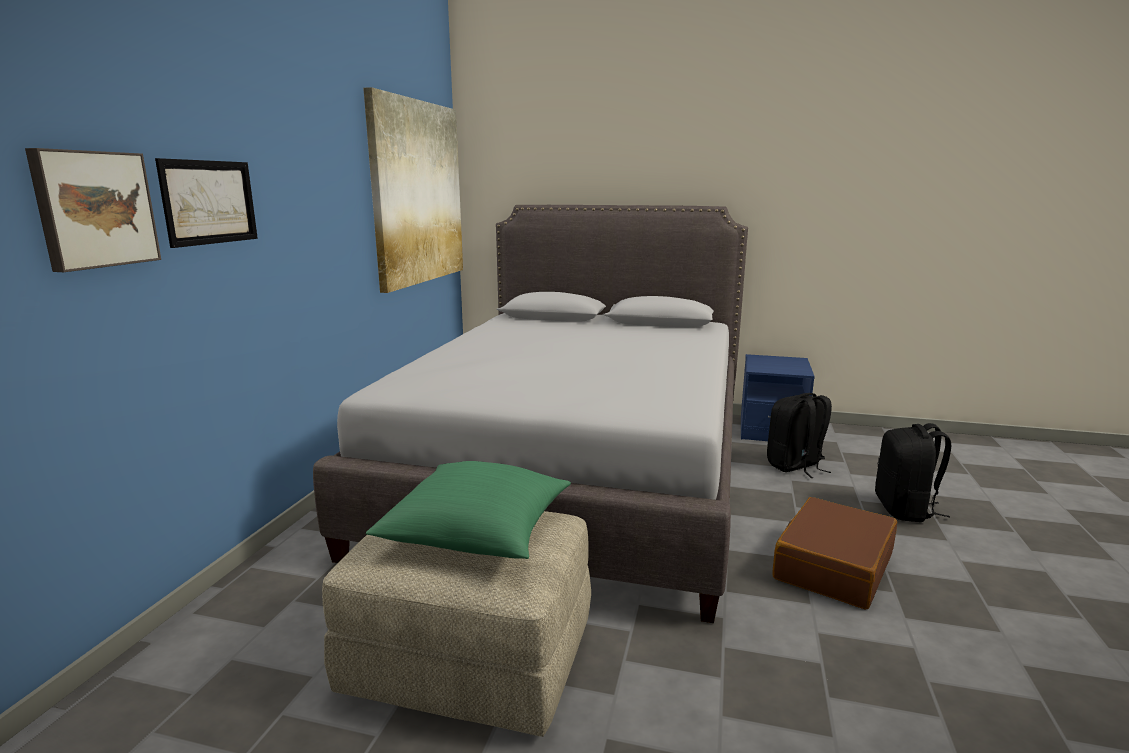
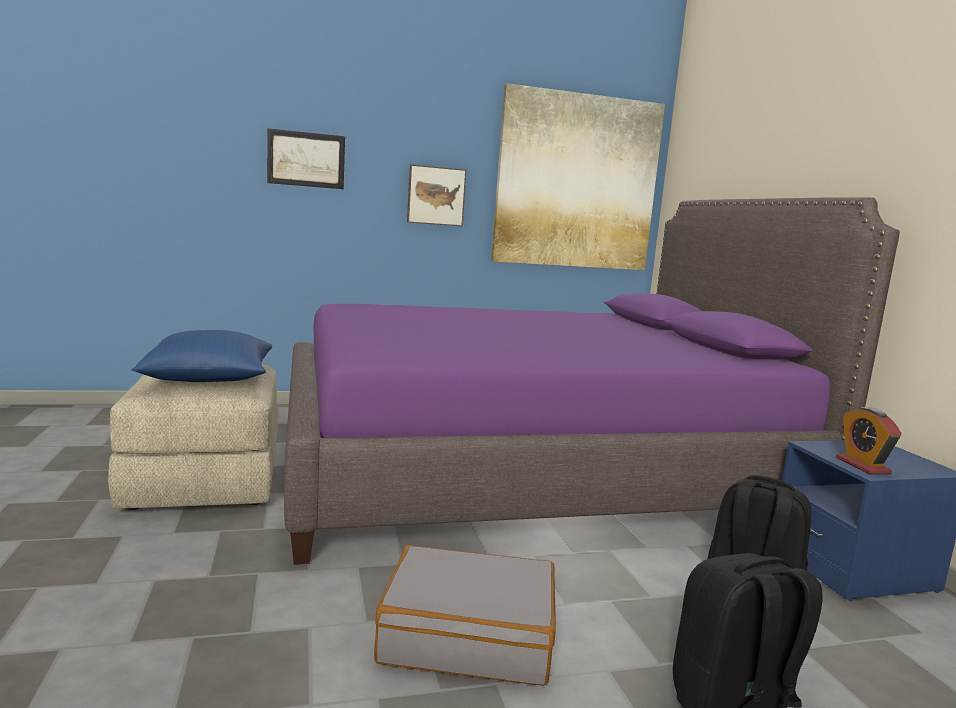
camera: 60 degrees right, 5 degrees down
(94, 209) = (219, 153): picture -> picture (435, 196)
(477, 532) = (209, 378): green pillow -> blue pillow
(576, 473) = (529, 469): grey bed -> purple bed
(791, 370) = (862, 465): none -> alarm clock
(832, 566) = (468, 635): brown suitcase -> grey suitcase

